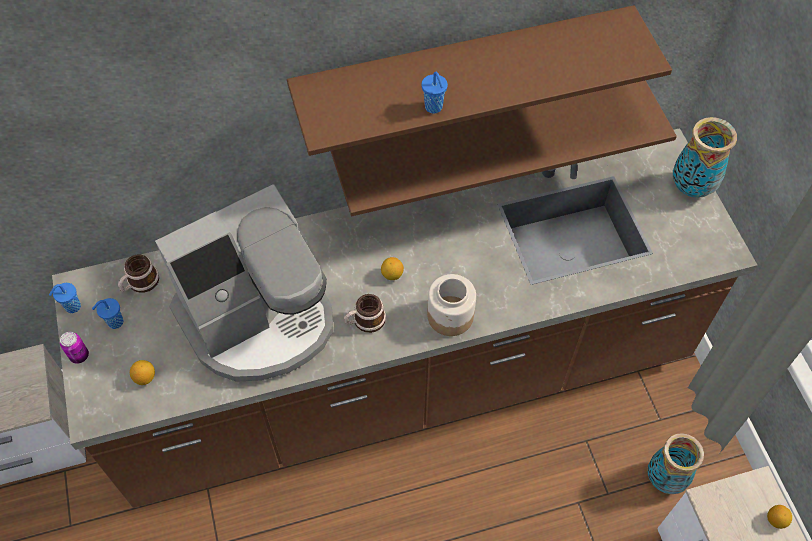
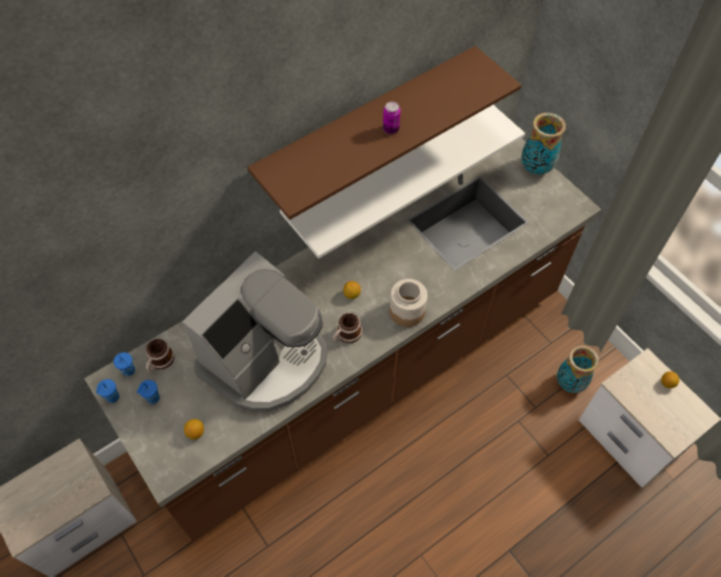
camera: 20 degrees left, 0 degrees up
(79, 356) = (135, 433): can -> can (391, 129)
(434, 108) = (368, 158): blue cup -> blue cup (129, 371)
(487, 131) = (385, 167): brown shelf -> white shelf

